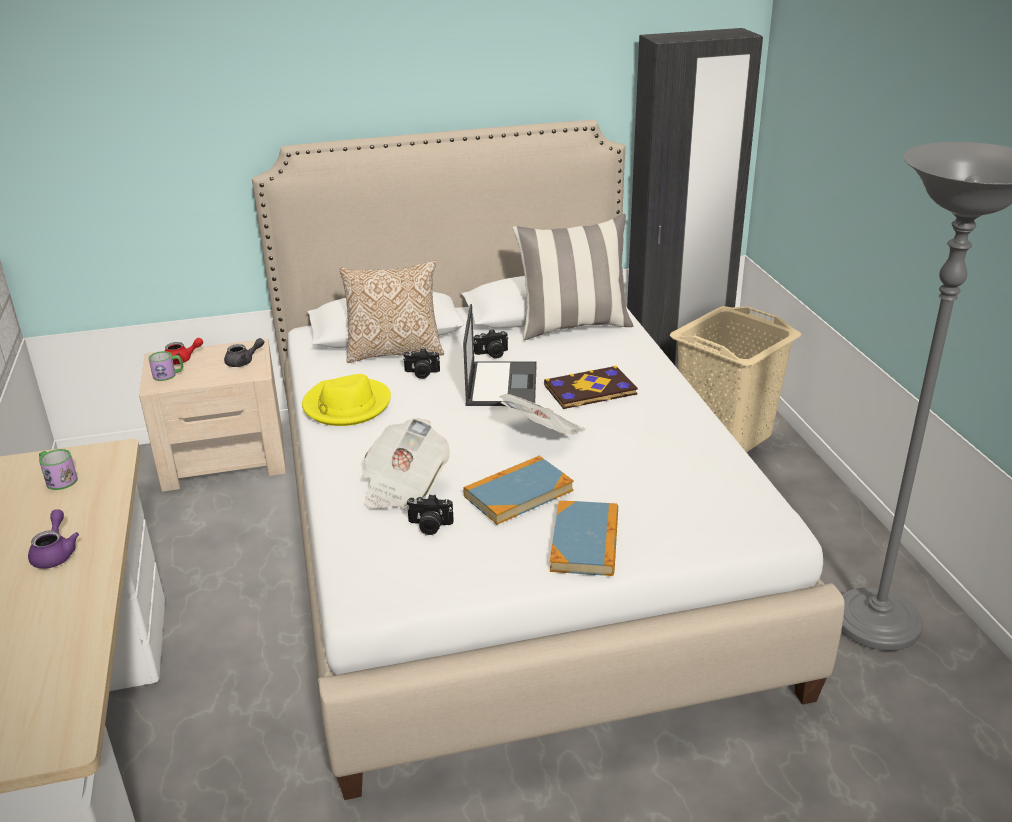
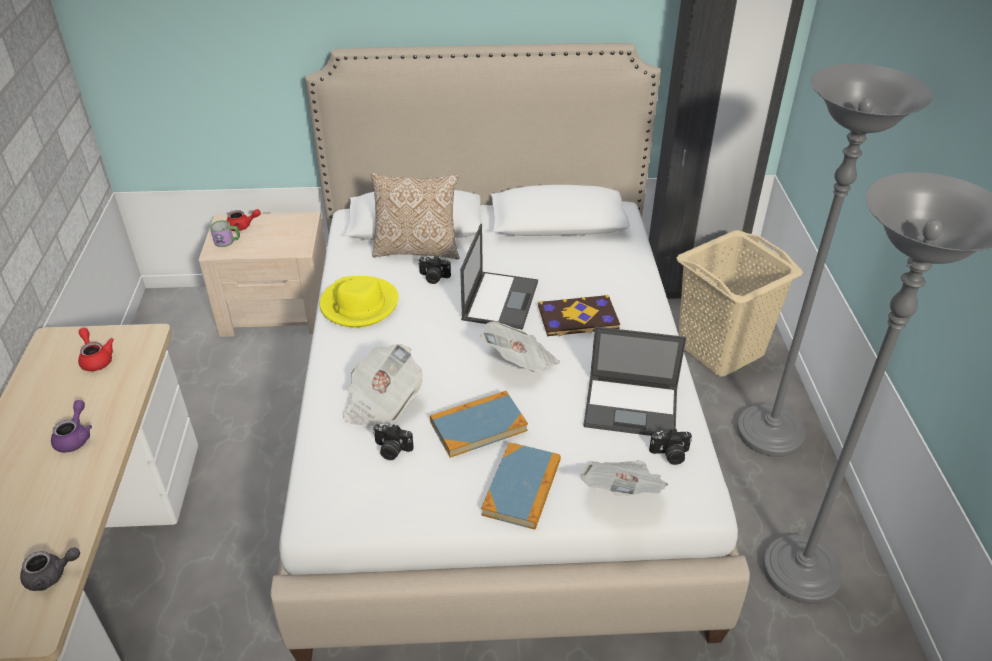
camera: 10 degrees right, 10 degrees up
(58, 479) = (96, 359): mug -> red teapot
(243, 362) = (293, 235): grey teapot -> grey teapot (51, 575)
(492, 354) = (502, 263): camera -> camera (670, 455)
(573, 326) = (585, 241): pillow -> none
(676, 458) = (632, 407): none -> laptop
(693, 530) = (622, 491): none -> newspaper
(801, 504) = (769, 434): none -> grey floor lamp

